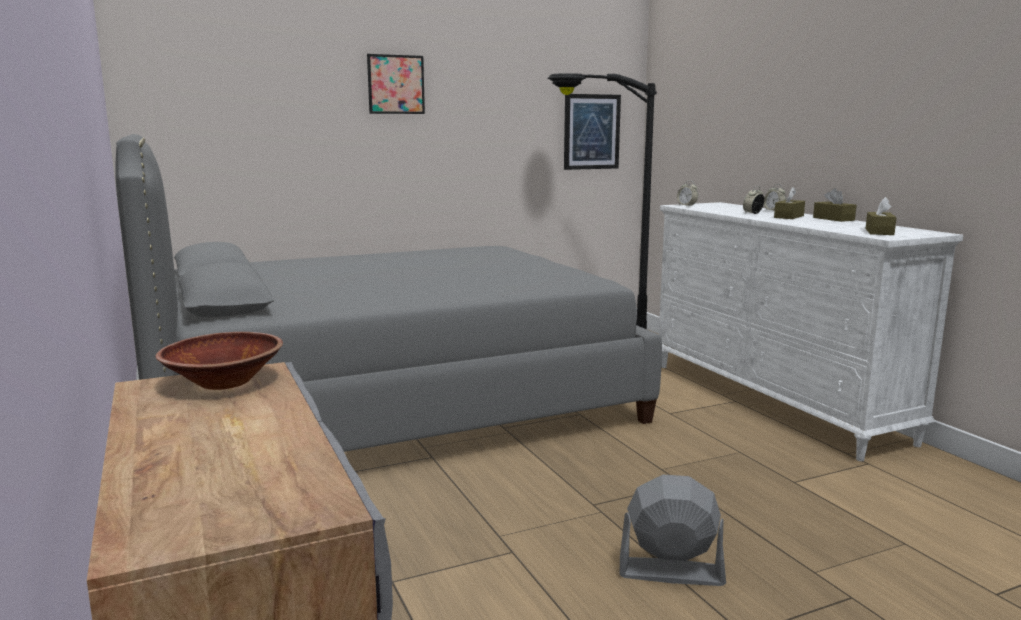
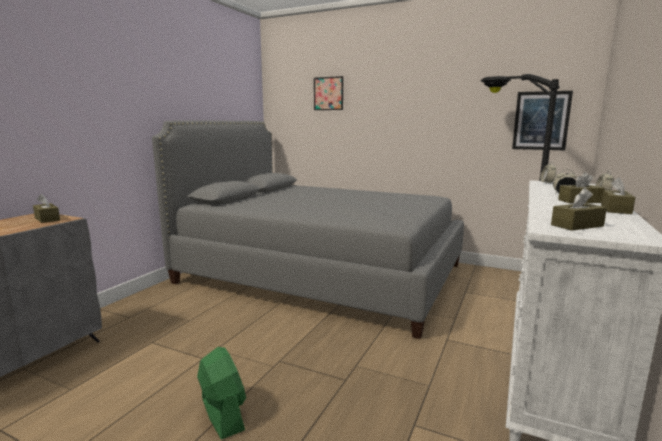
camera: 50 degrees right, 0 degrees up
(224, 382) = (47, 219): brown bowl -> brown tissue box
(396, 84) = (392, 92): picture -> picture (328, 93)
(670, 572) = (222, 414): grey fan -> green fan

